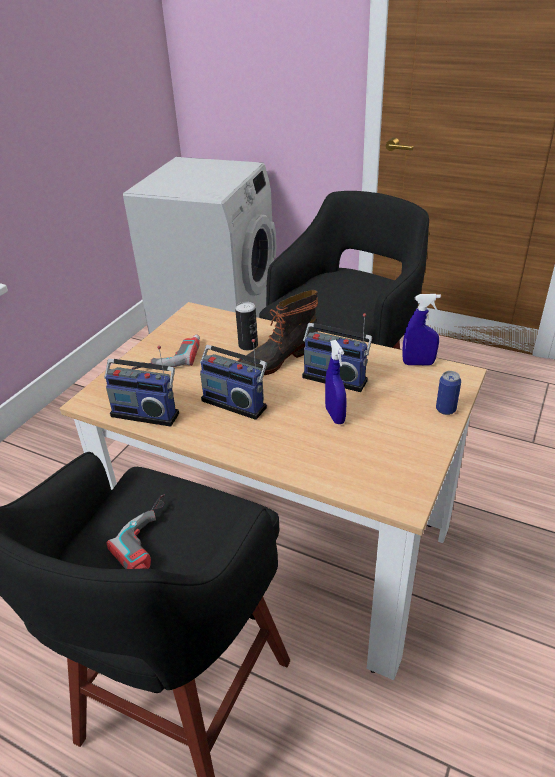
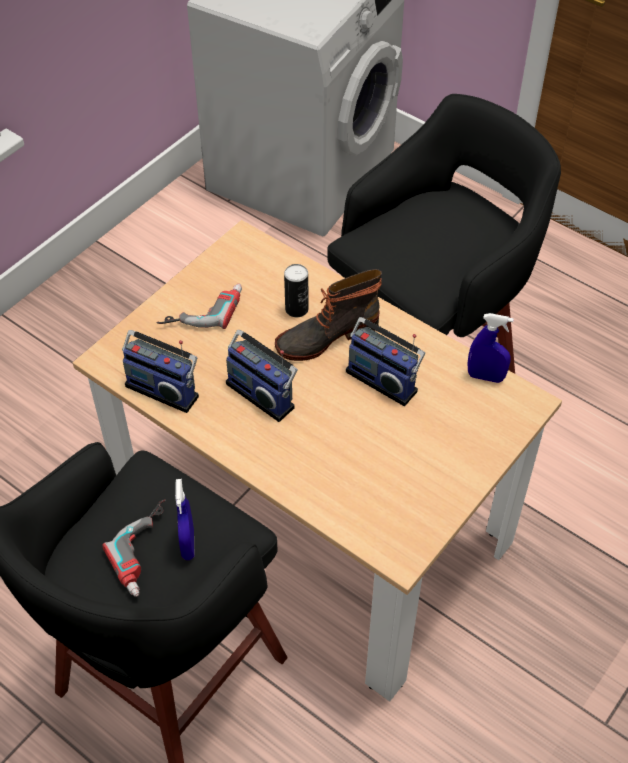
camera: 10 degrees right, 15 degrees up
(335, 416) = (365, 434): blue spray bottle -> blue spray bottle (188, 544)
(445, 409) = (490, 450): can -> none

